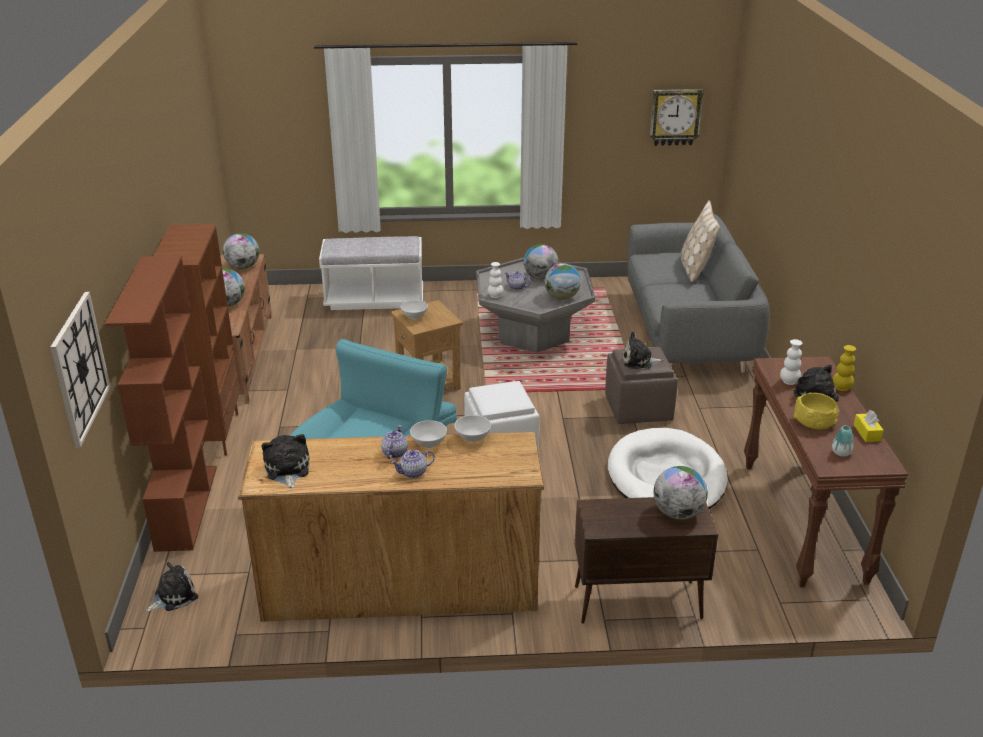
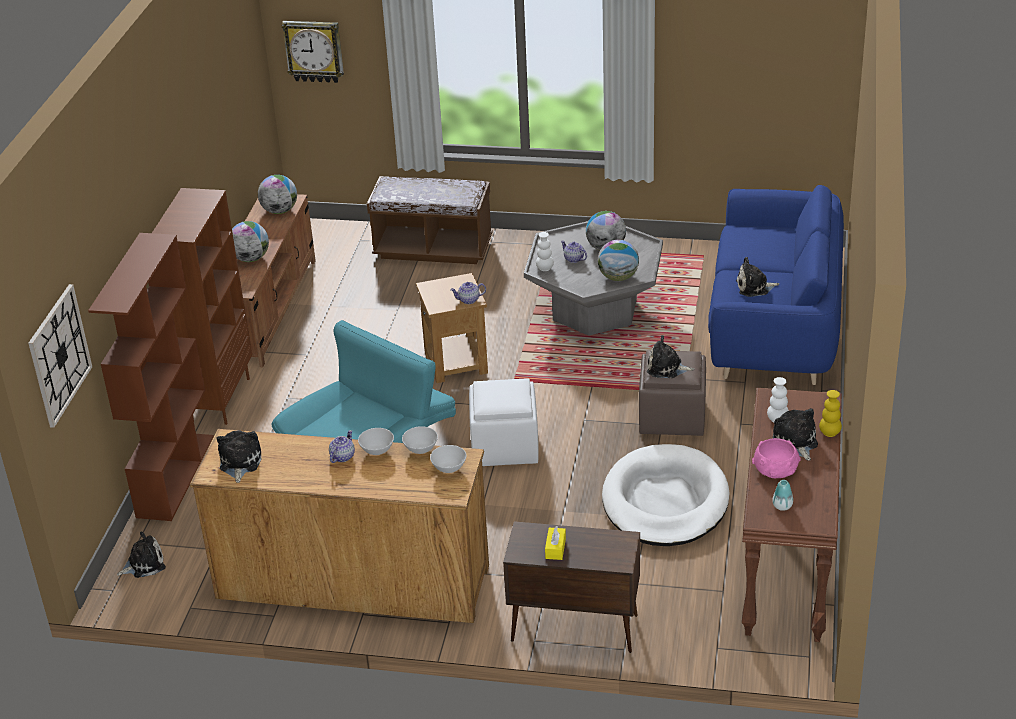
camera: 15 degrees right, 5 degrees up
(374, 300) = (433, 249): white bench -> brown bench
(413, 473) = (352, 479): teapot -> teapot (468, 300)
(415, 317) = (438, 293): white bowl -> white bowl (449, 469)
(675, 117) = (790, 65): wall clock -> wall clock (314, 51)
(678, 513) = (604, 547): globe -> none
(682, 294) = (754, 287): none -> plush toy
(687, 332) = (774, 325): grey sofa -> blue sofa
(695, 268) = (789, 252): beige pillow -> none
(813, 421) = (775, 468): yellow bowl -> pink bowl
(867, 433) = (823, 487): yellow tissue box -> yellow tissue box (555, 548)

